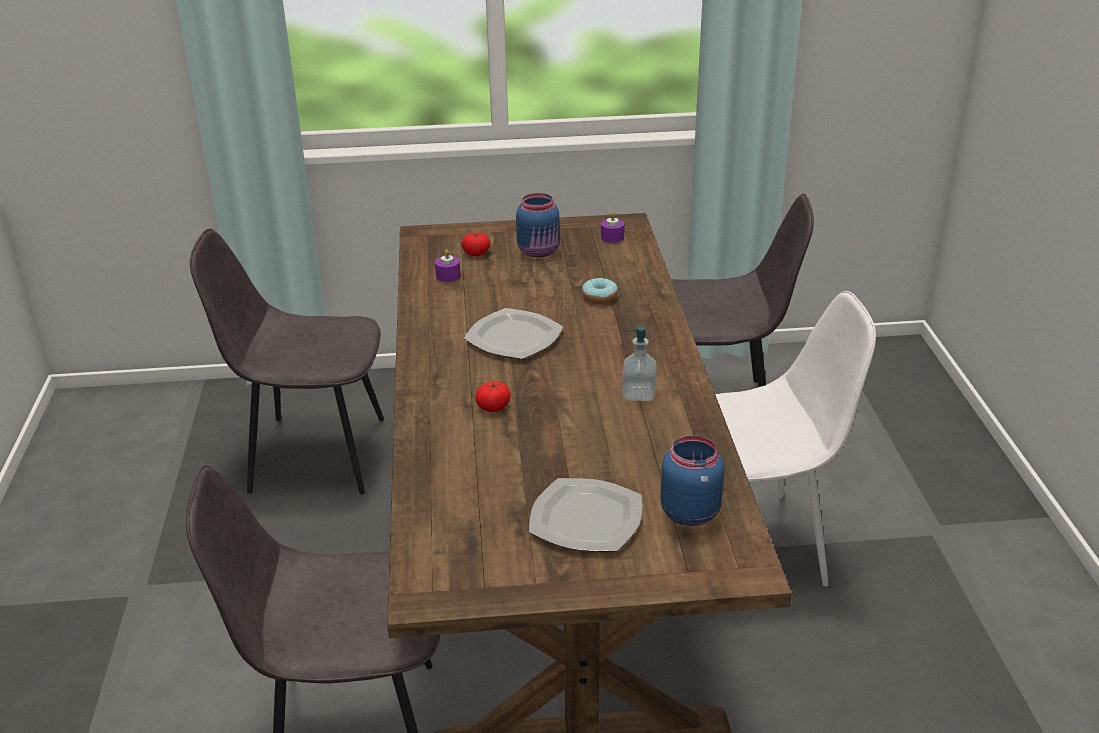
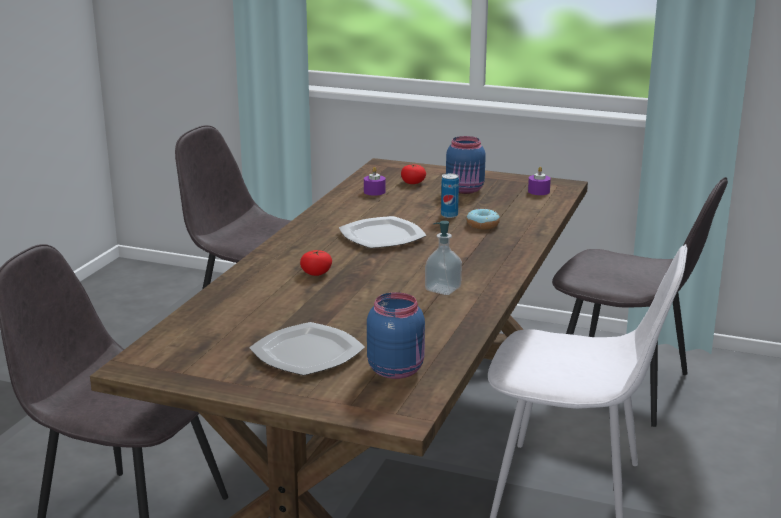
camera: 25 degrees right, 10 degrees down
(555, 291) = (449, 215): none -> can

